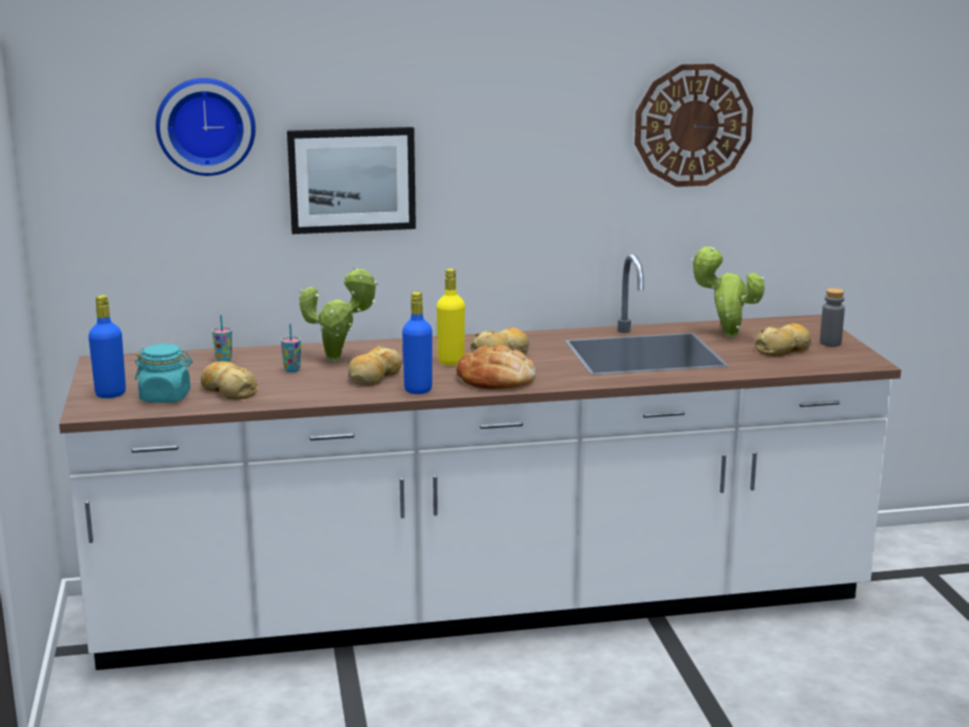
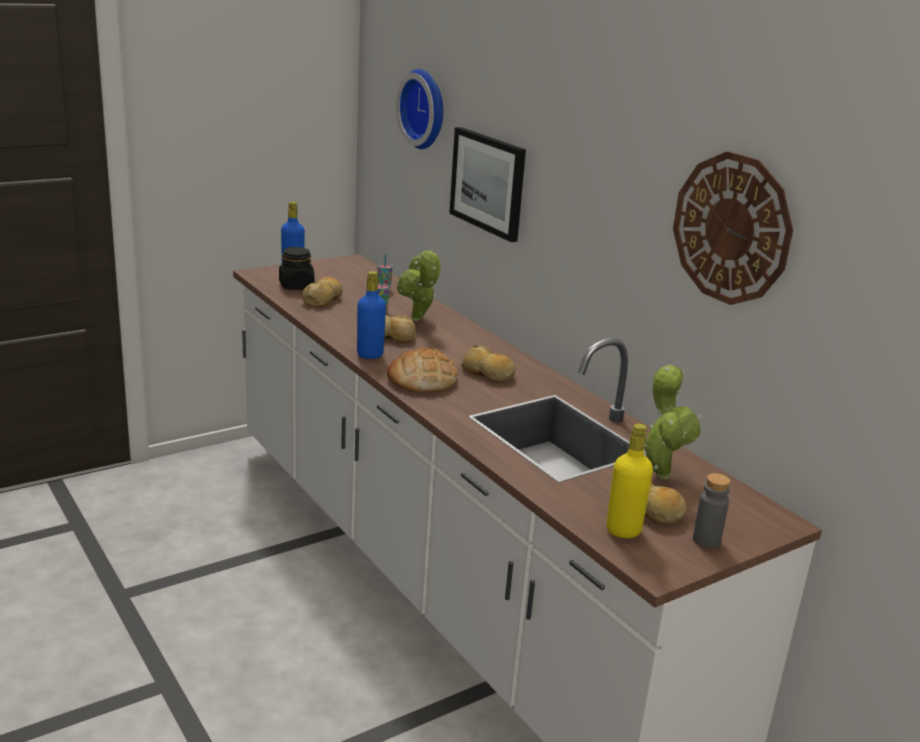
camera: 65 degrees right, 5 degrees up
(165, 397) = (296, 286): turquoise jar -> black jar
(451, 361) = (449, 357): yellow bottle -> yellow bottle (623, 530)

